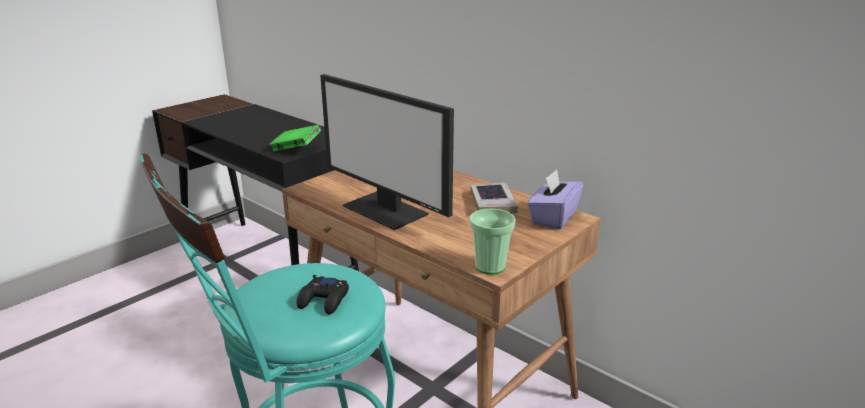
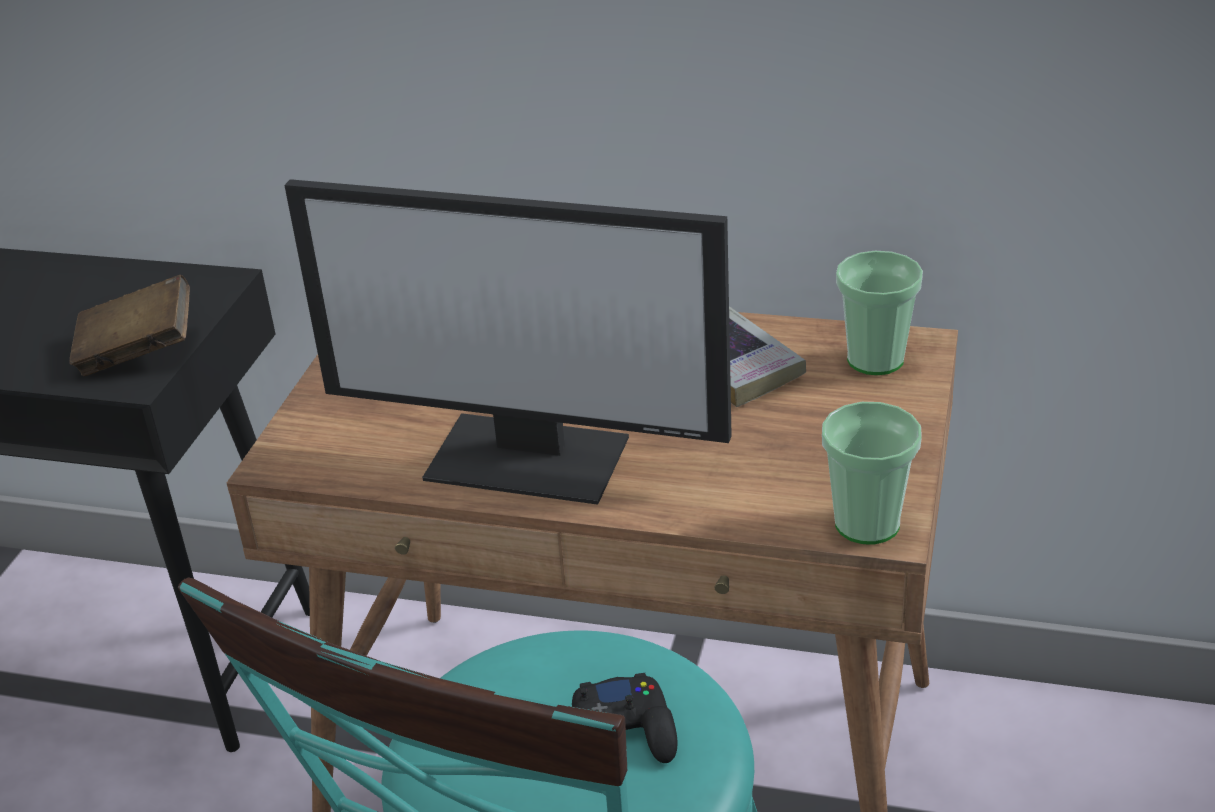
camera: 25 degrees left, 10 degrees up
(296, 149) = (138, 352): green book -> brown book
(553, 217) = (875, 359): purple tissue box -> cup

